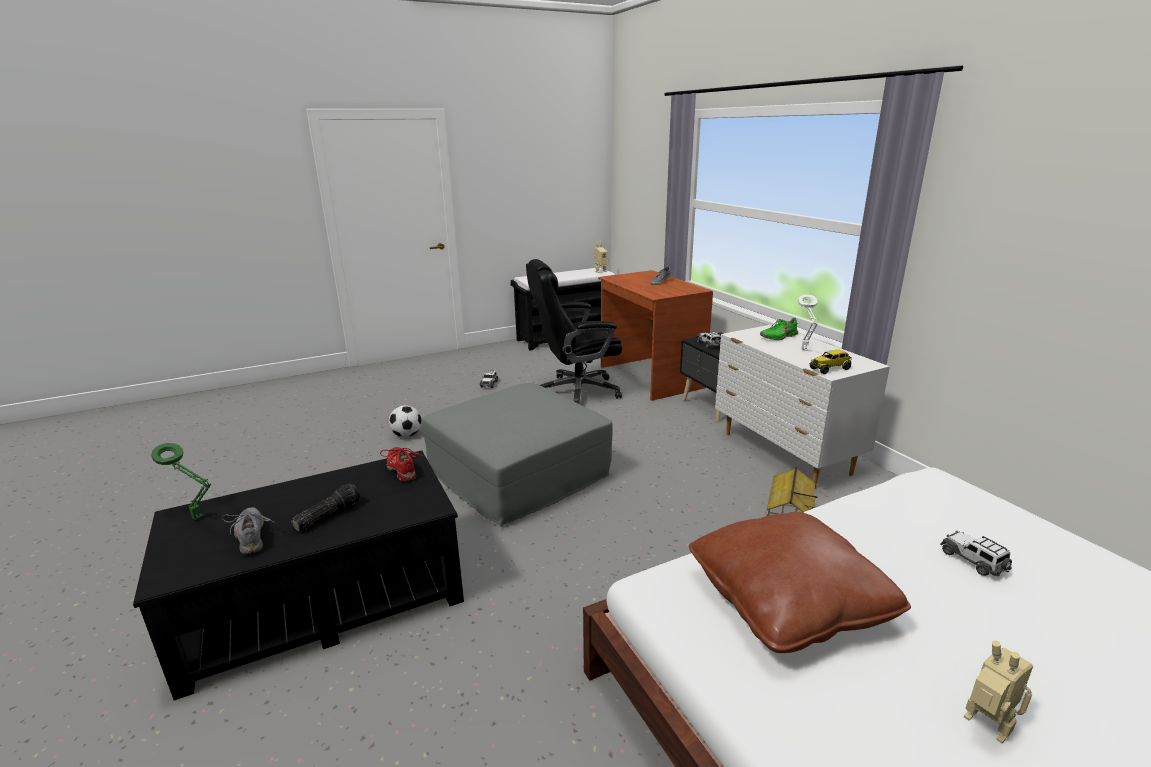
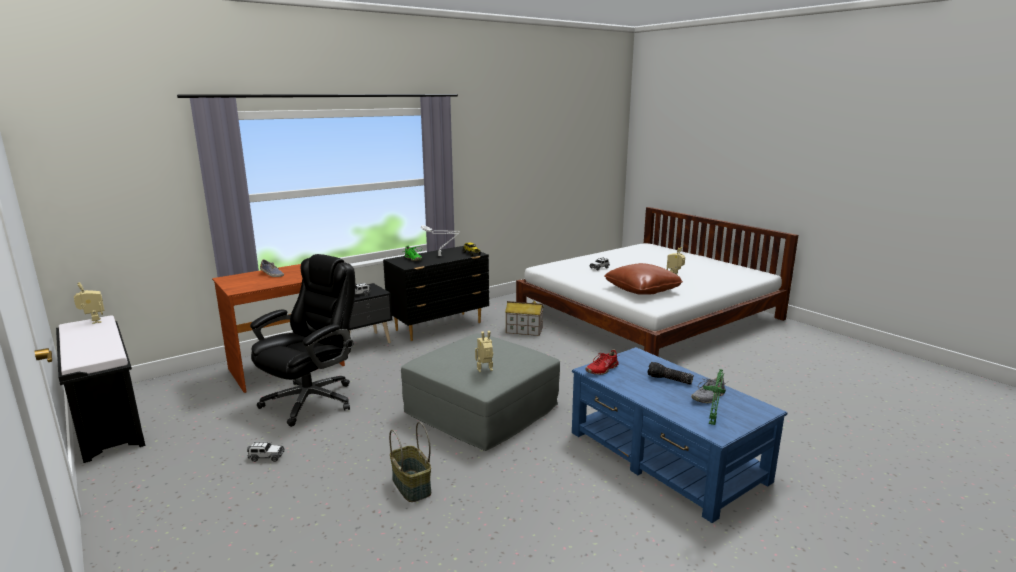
camera: 100 degrees left, 5 degrees down
(322, 600) = (665, 456): black coffee table -> blue coffee table
(407, 435) = (410, 486): football -> basket
(472, 410) = (485, 370): none -> toy robot
(576, 391) = (312, 400): black office chair -> black office chair turned 120 degrees counterclockwise
(785, 454) = (440, 326): white dresser -> black dresser

